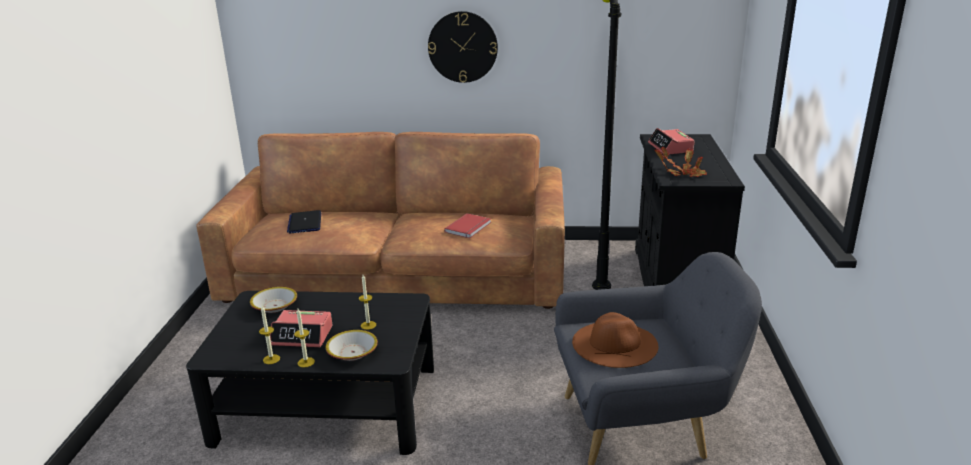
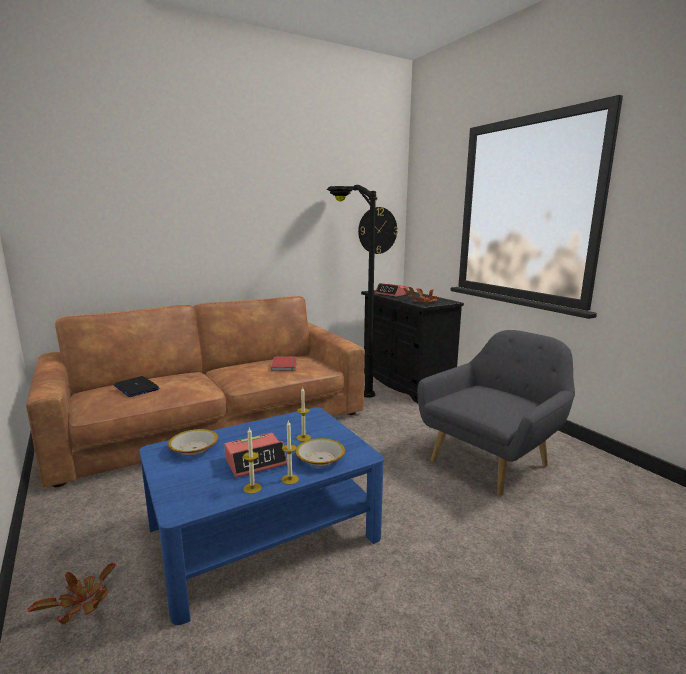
camera: 35 degrees left, 10 degrees down
(169, 404) = (81, 604): none -> potted plant
(327, 403) = (263, 531): black coffee table -> blue coffee table
(462, 47) = (237, 235): wall clock -> wall clock (377, 230)
(614, 343) = (483, 400): brown hat -> none

